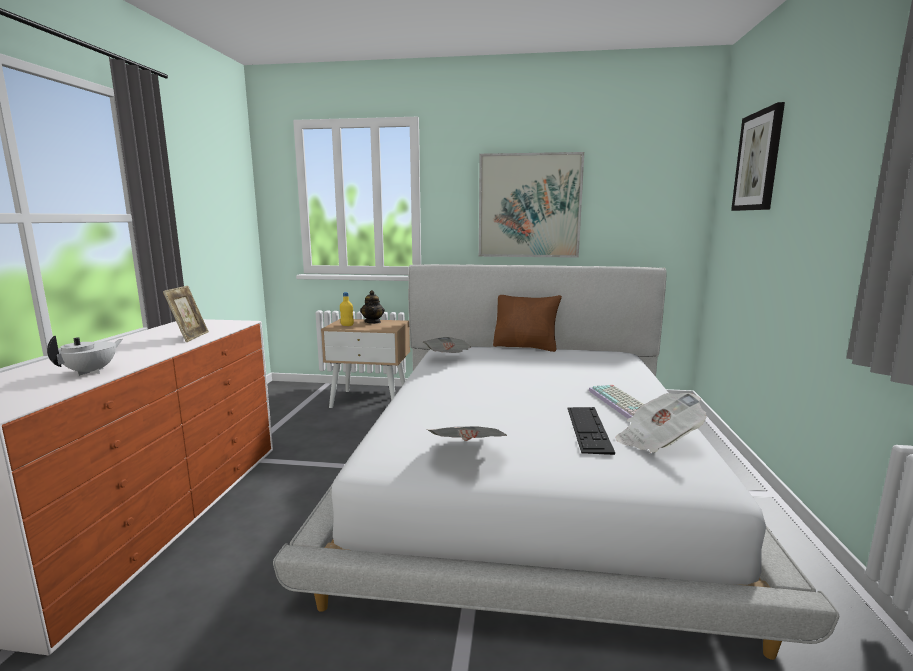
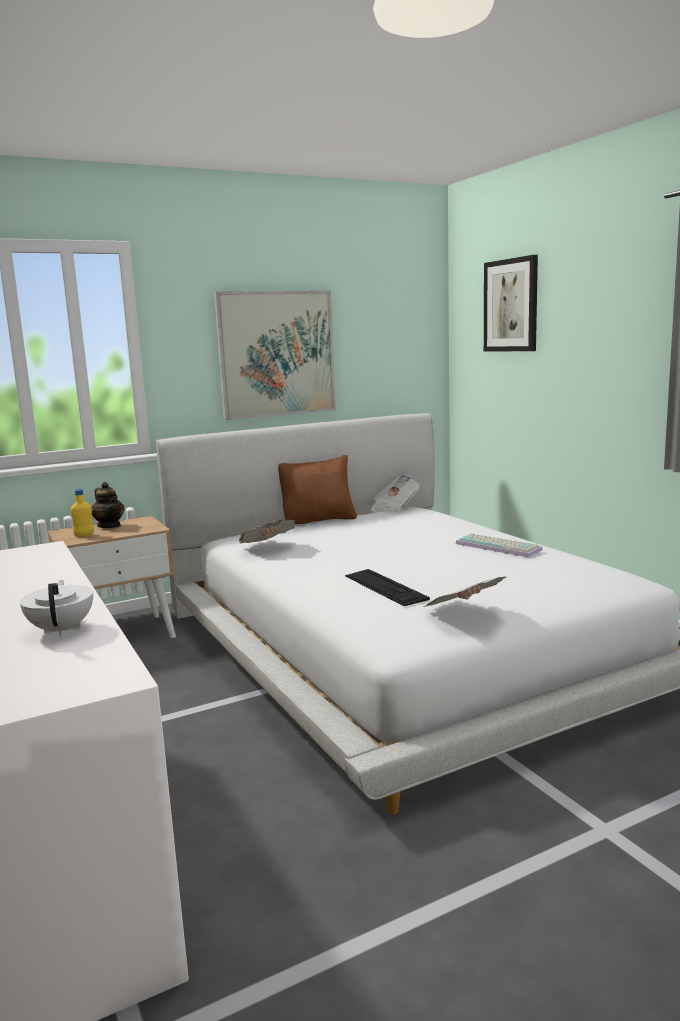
camera: 35 degrees left, 0 degrees up
(190, 337) = (39, 574): picture frame -> none
(588, 429) = (511, 570): keyboard -> keyboard (385, 587)
(656, 441) = (568, 565): newspaper -> newspaper (393, 507)

